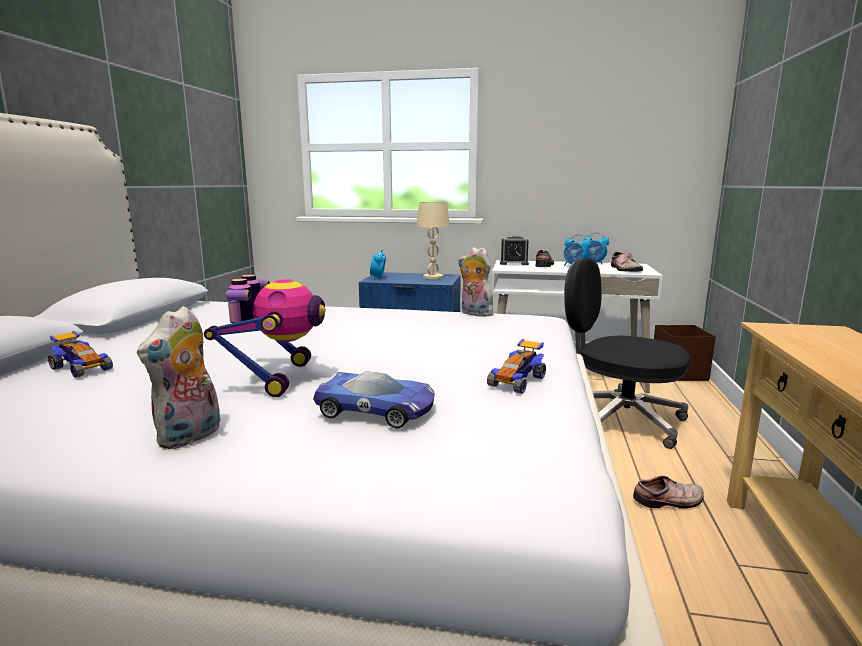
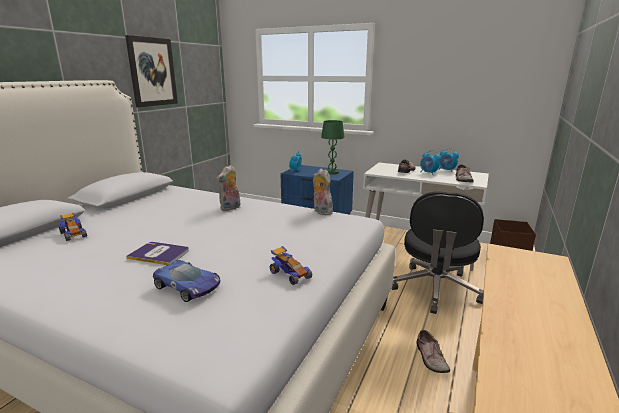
camera: 15 degrees right, 5 degrees up
(147, 124) = (152, 72): none -> picture
(191, 437) = (87, 290): plush toy -> plush toy (230, 208)
(276, 378) = (159, 254): toy robot -> book
(433, 277) = (332, 172): beige table lamp -> green table lamp
(513, 263) = (386, 167): alarm clock -> none
(517, 381) = (289, 274): toy car -> toy car turned 90 degrees counterclockwise
(619, 419) = (435, 289): black office chair -> black office chair turned 120 degrees counterclockwise
(669, 502) = (430, 358): shoe -> shoe turned 75 degrees clockwise

